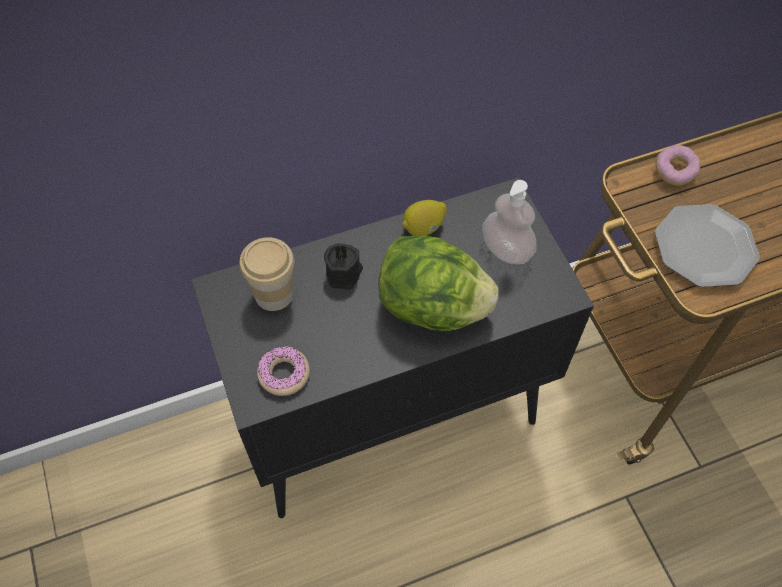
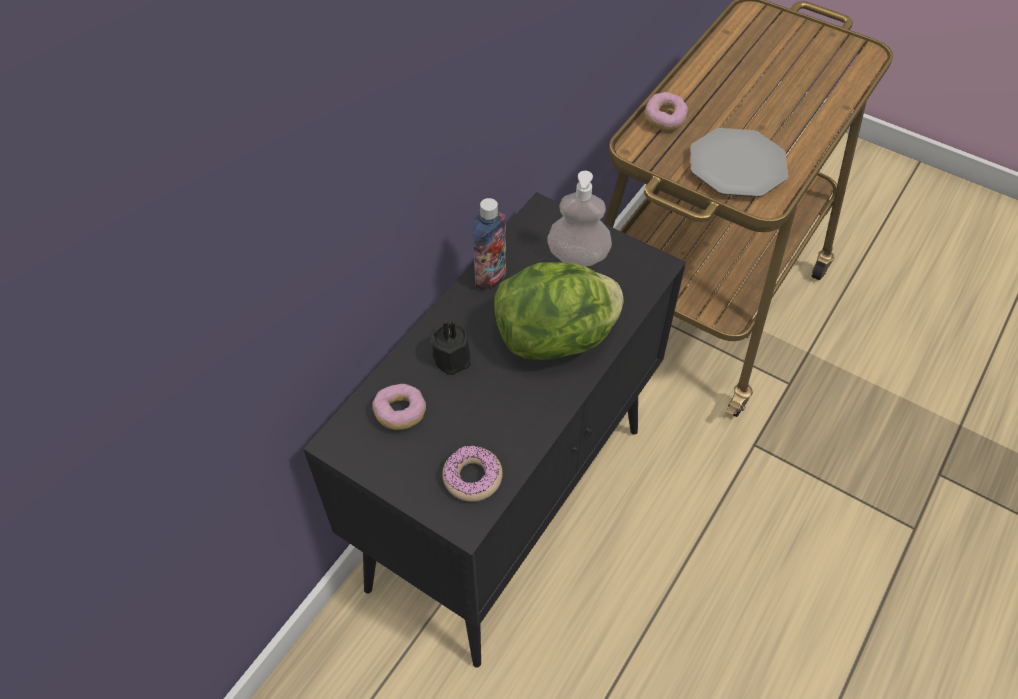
camera: 35 degrees left, 5 degrees down
(274, 294) = (400, 413): cup -> donut
(423, 228) = (490, 277): lemon -> bottle

